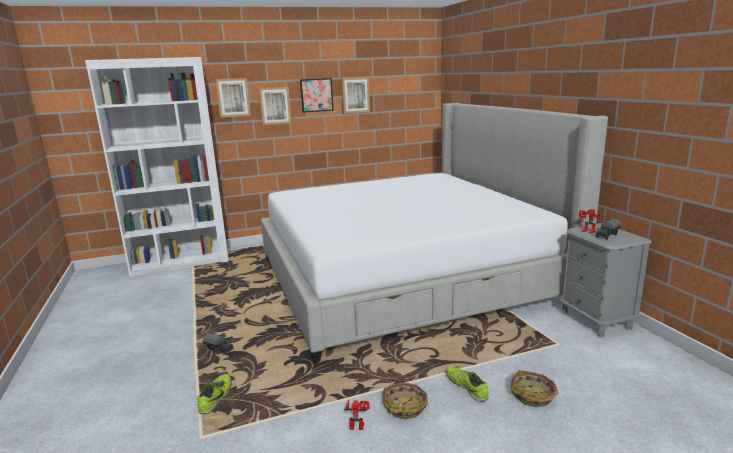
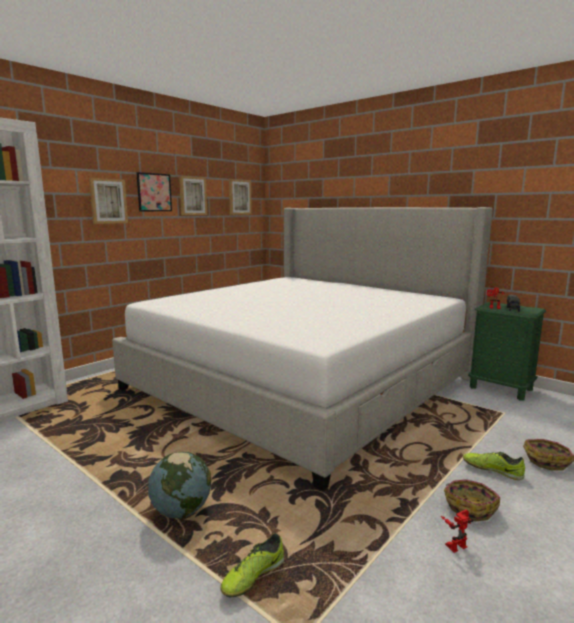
camera: 30 degrees left, 5 degrees down
(216, 397) = (253, 576): shoe -> shoe turned 120 degrees counterclockwise
(219, 349) = (181, 511): toy truck -> globe
(233, 97) = (56, 186): picture -> picture (239, 197)
(596, 320) = (501, 388): grey nightstand -> green nightstand

